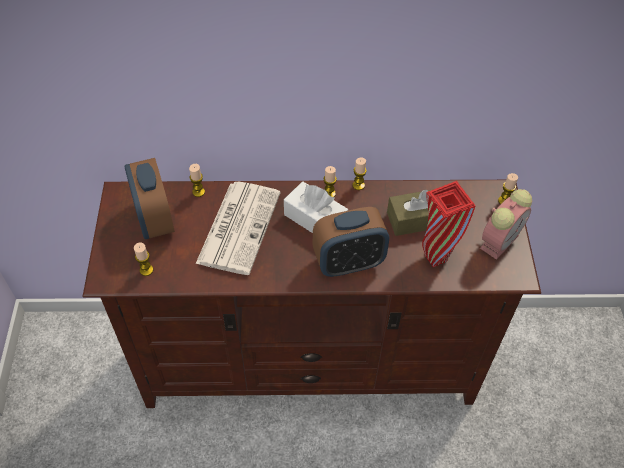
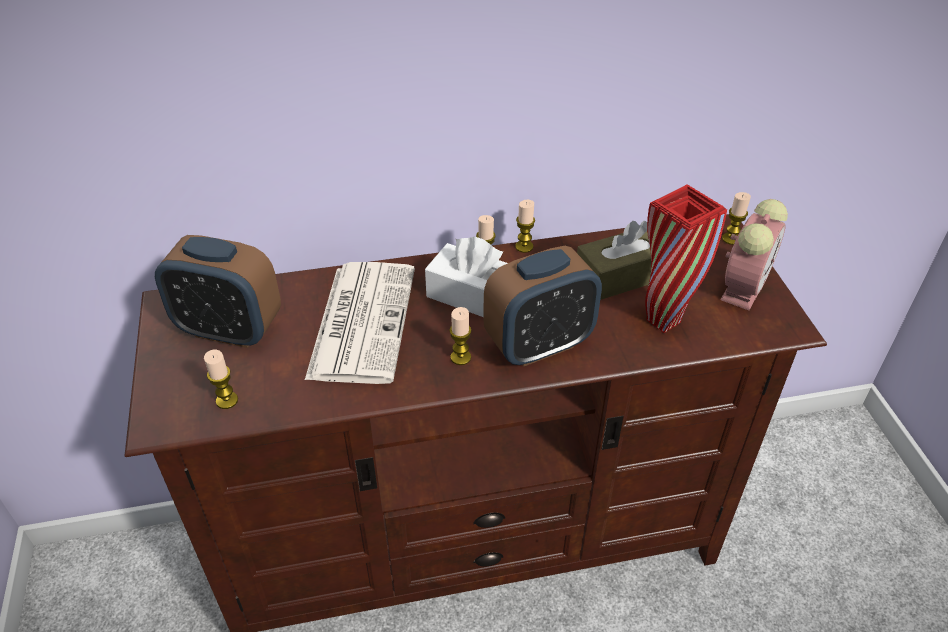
camera: 10 degrees left, 10 degrees down
(155, 219) = (229, 329): alarm clock -> alarm clock turned 45 degrees counterclockwise
(198, 192) = (291, 285): candle -> candle (460, 357)

